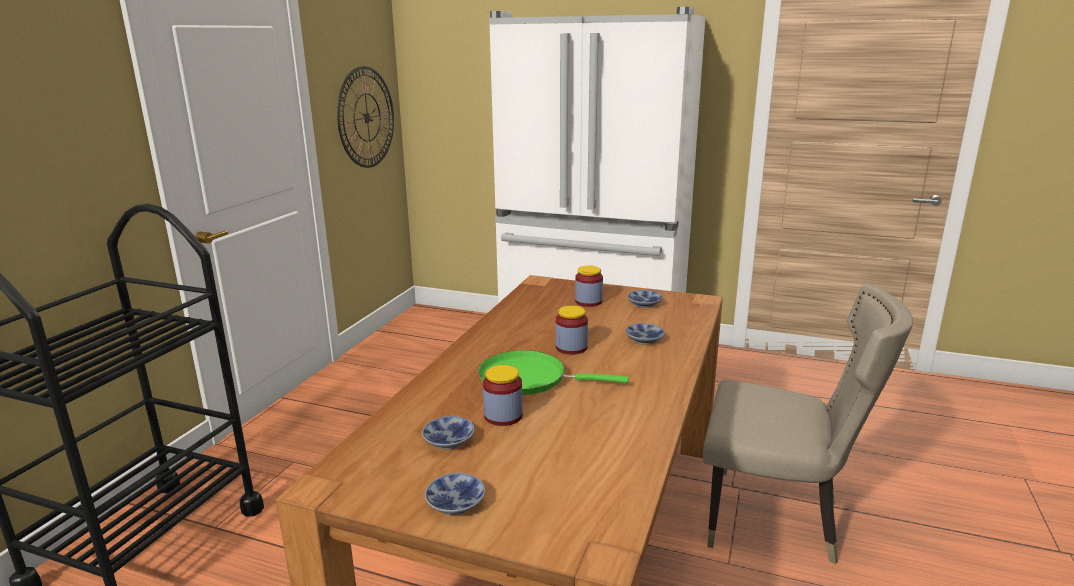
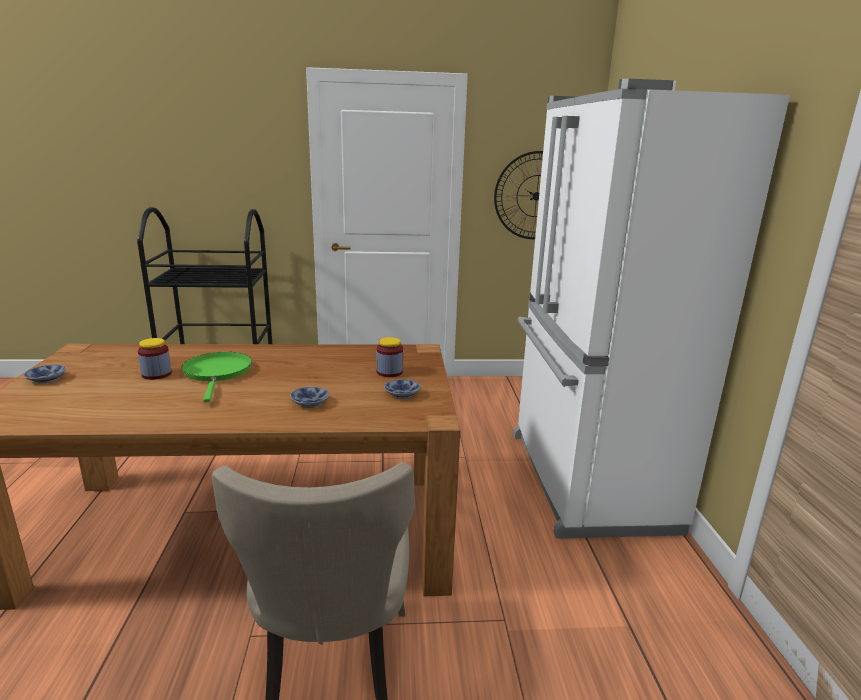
camera: 65 degrees right, 0 degrees up
(448, 440) = (124, 365): bowl -> none
(571, 348) = (280, 378): jar -> none

